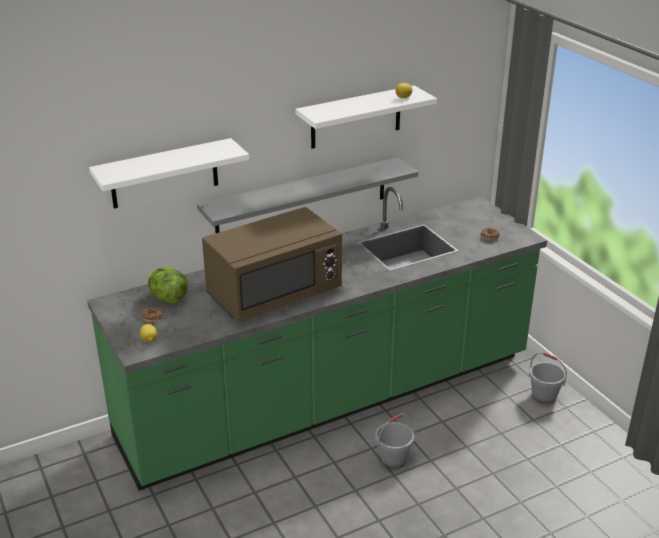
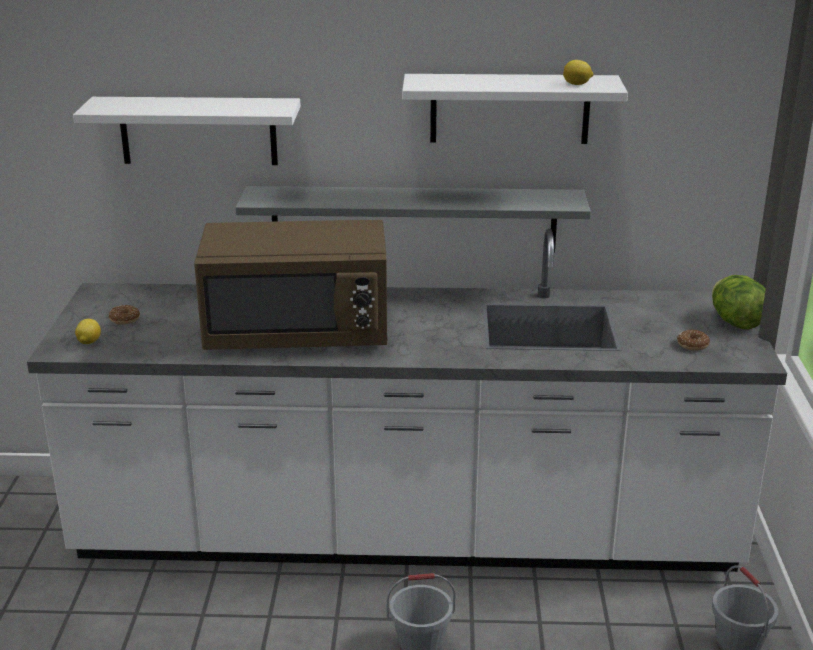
camera: 30 degrees right, 5 degrees down
(168, 298) = (168, 305): lettuce -> lettuce (736, 322)
(329, 399) = (406, 534): green counter -> white counter

